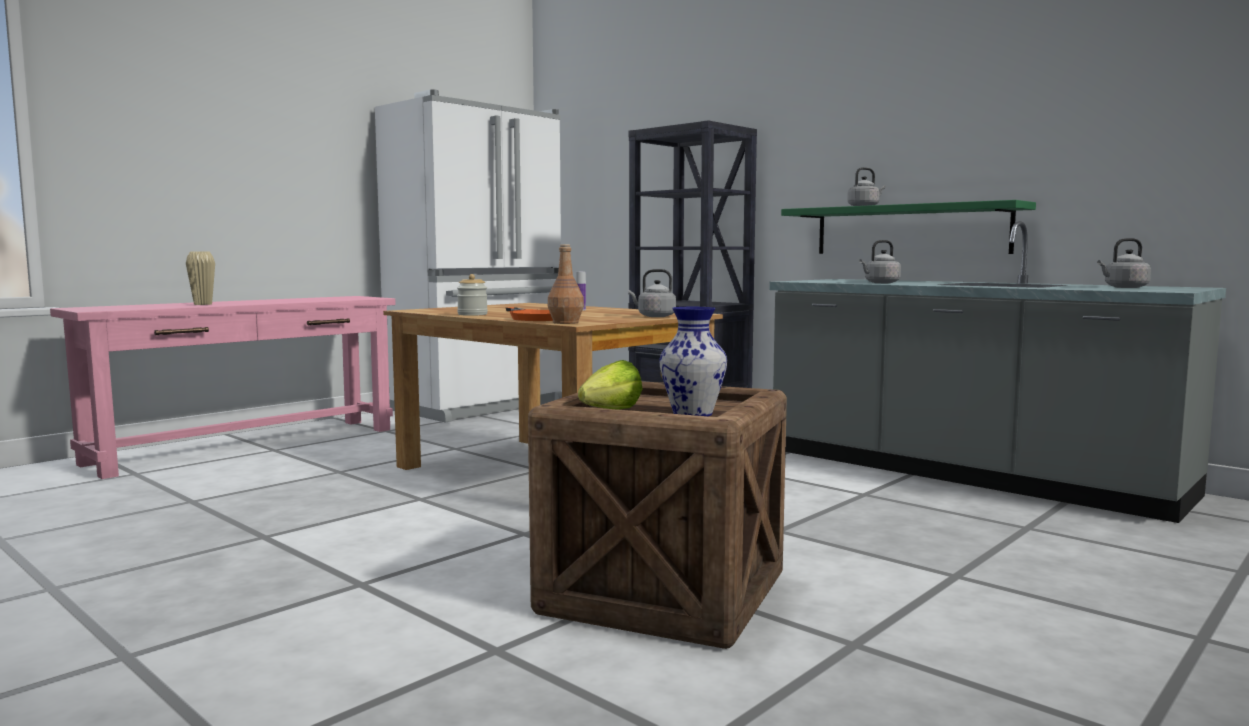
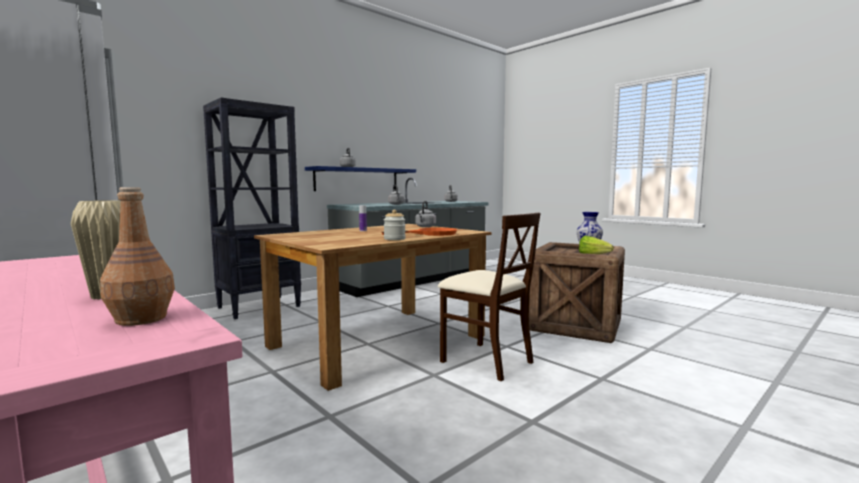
camera: 85 degrees left, 0 degrees up
(460, 521) = (486, 361): none -> beige chair
(565, 322) = (468, 232): brown bottle -> brown bottle (140, 319)
(910, 230) = (357, 179): green shelf -> blue shelf

